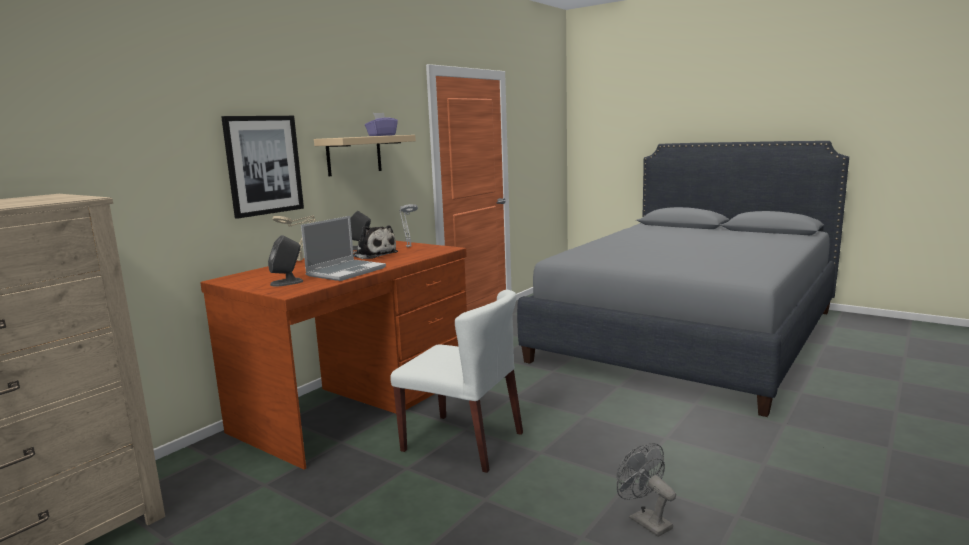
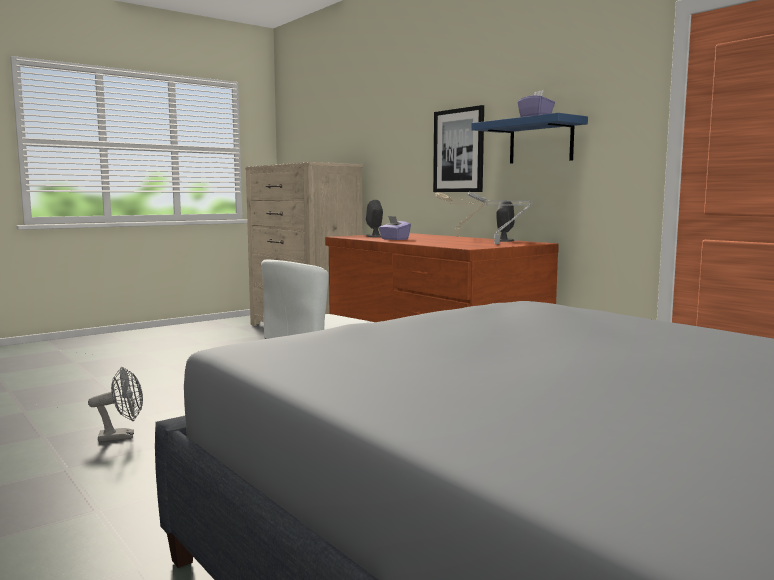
camera: 105 degrees right, 5 degrees down
(346, 271) = (394, 239): laptop -> purple tissue box
(354, 155) = (541, 141): beige shelf -> blue shelf
(373, 255) = (462, 241): plush toy -> none

